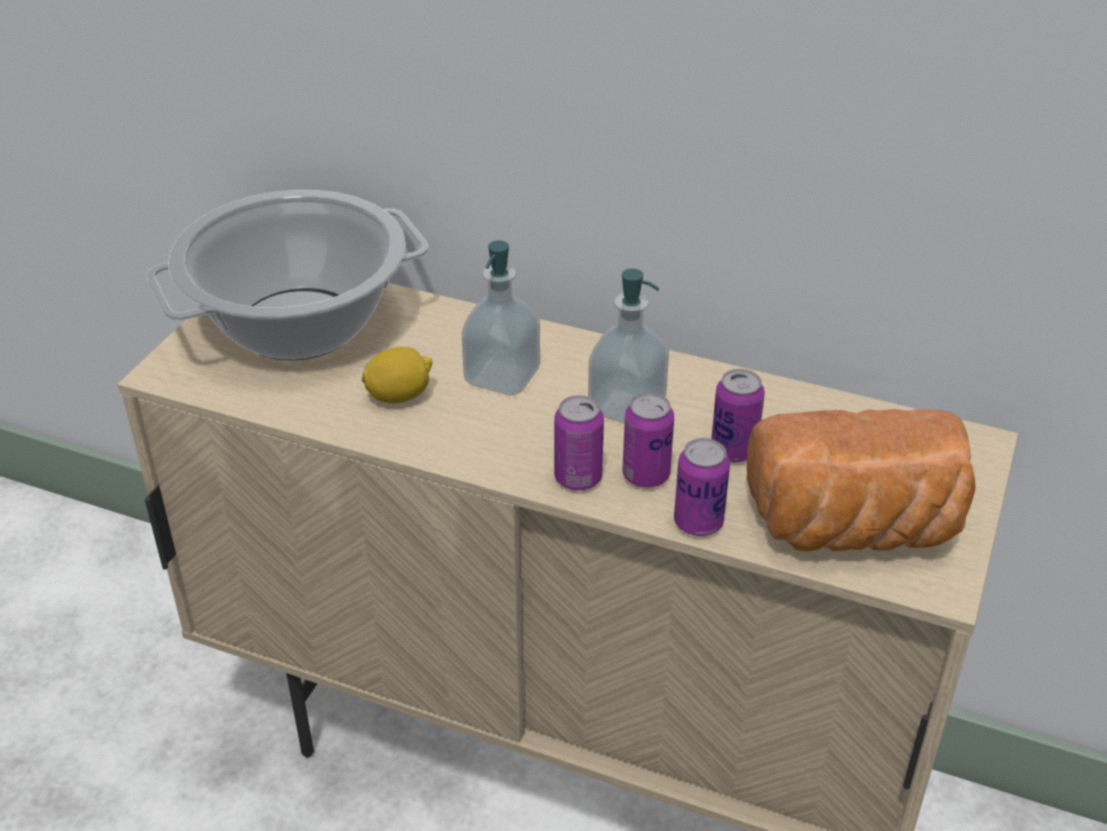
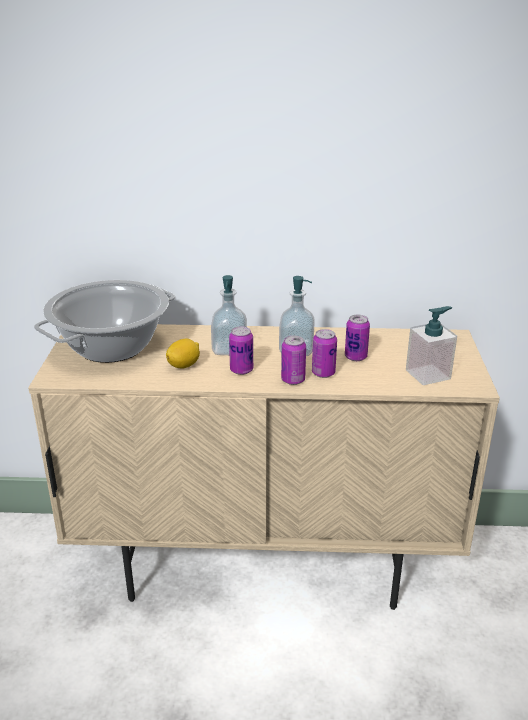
camera: 20 degrees left, 10 degrees down
(698, 522) = (359, 385): can -> can (241, 370)
(856, 529) = (428, 374): bread -> soap dispenser

